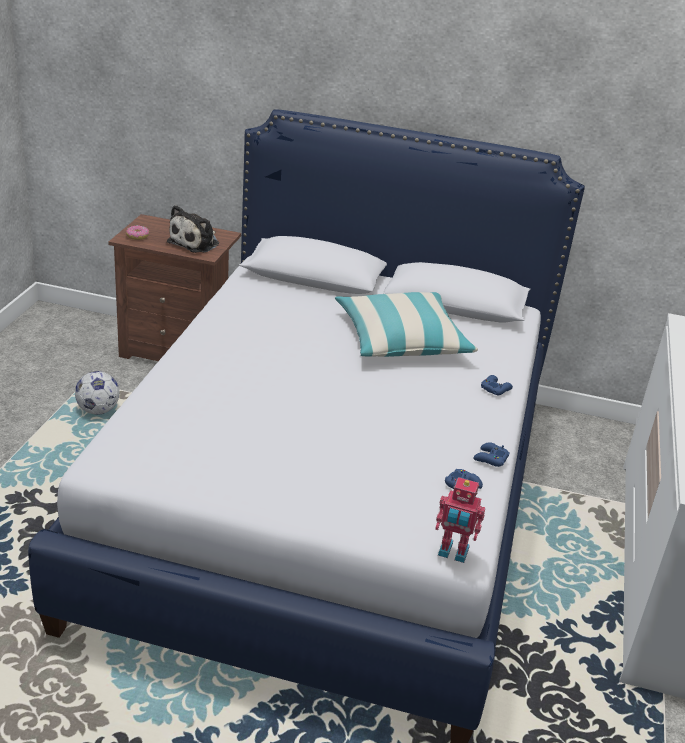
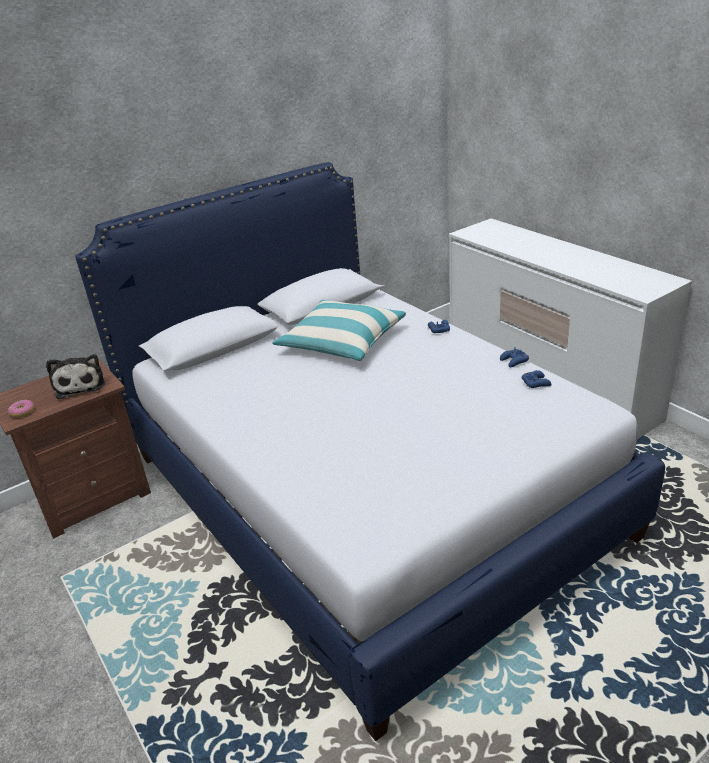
camera: 45 degrees left, 0 degrees up
(98, 410) = (112, 583): football -> none
(453, 553) = (604, 414): toy robot -> none

